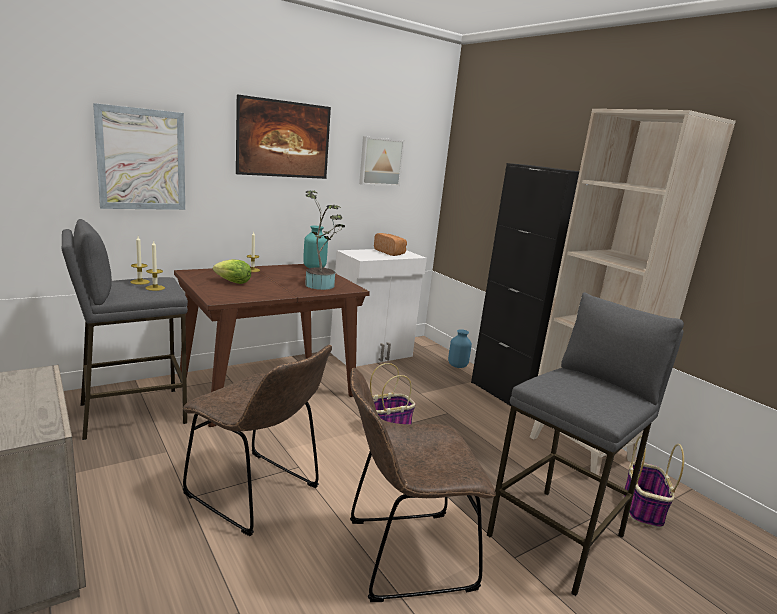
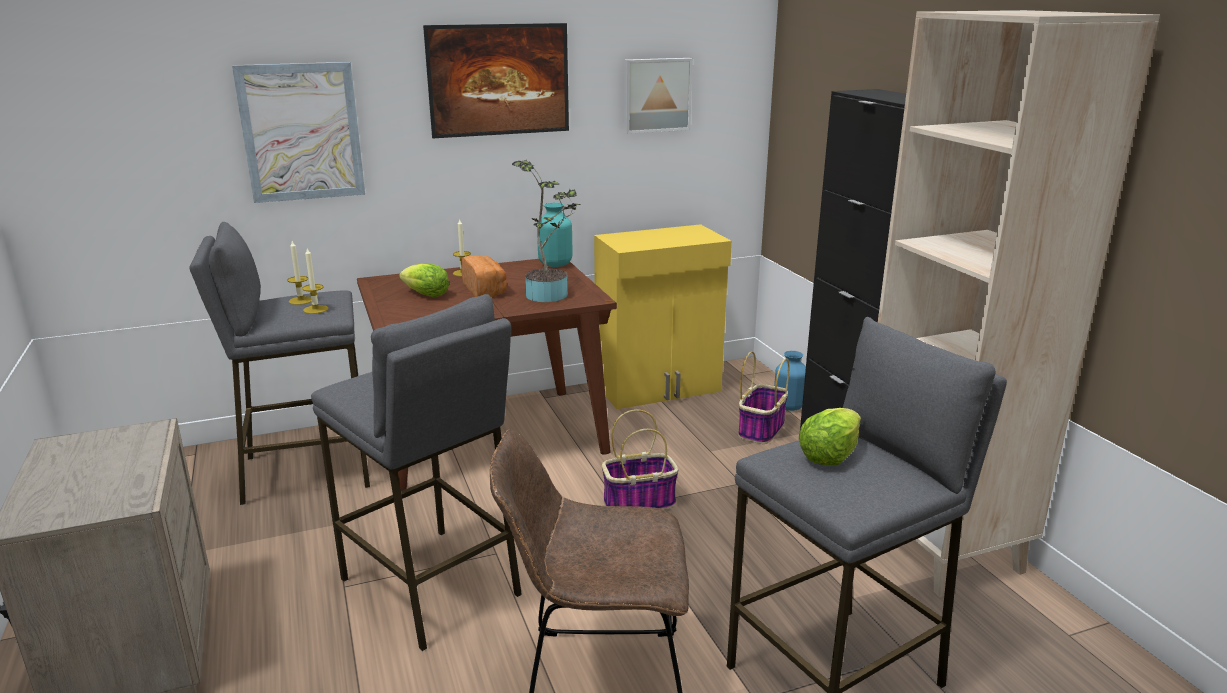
camera: 15 degrees right, 5 degrees up
(257, 494) = (431, 586): brown chair -> grey stool
(372, 354) = (659, 388): white cabinet -> yellow cabinet
(390, 252) = (677, 234): bread -> bread (485, 290)
(571, 383) = (829, 456): none -> lettuce
(642, 507) = (1000, 645): basket -> basket (761, 429)

